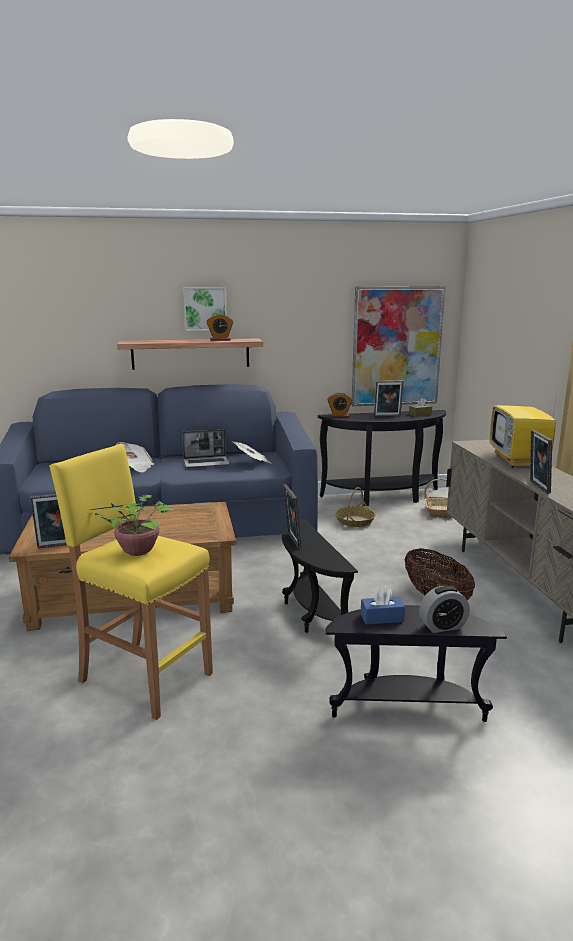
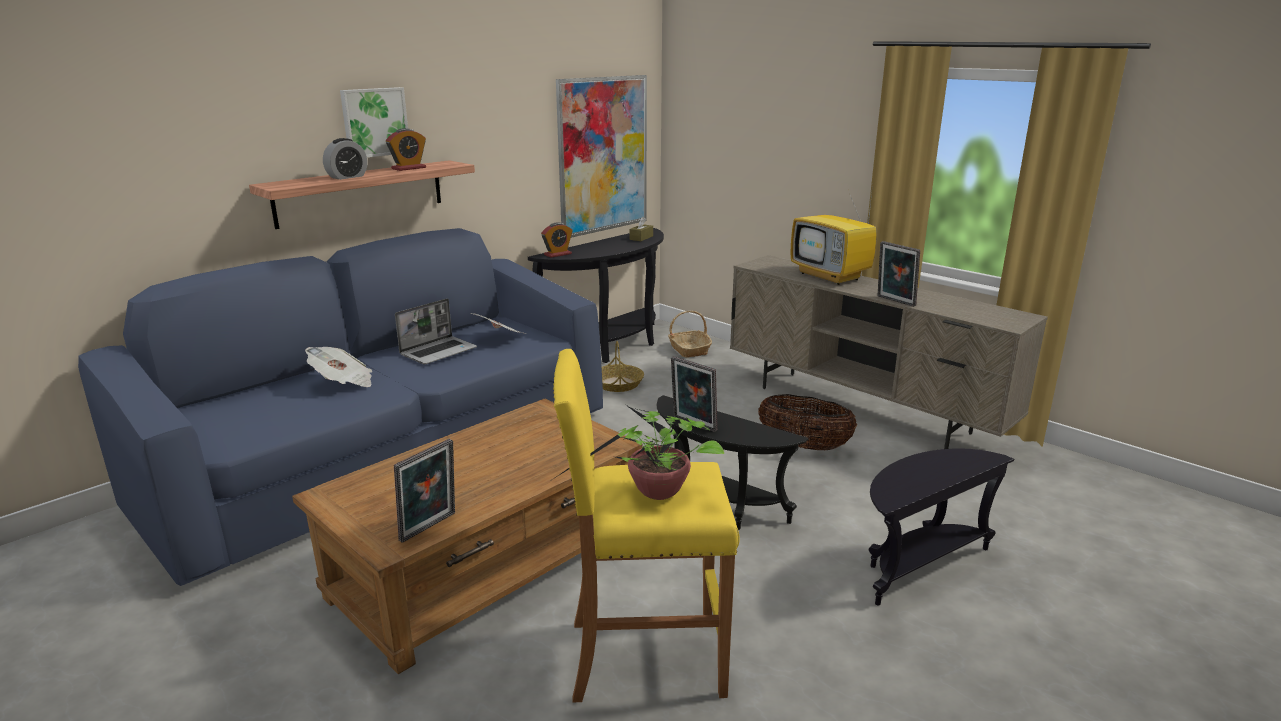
camera: 35 degrees left, 5 degrees up
(382, 618) = (906, 479): blue tissue box -> none
(387, 416) = (611, 245): picture frame -> none
(442, 626) = (961, 468): alarm clock -> alarm clock (347, 177)

